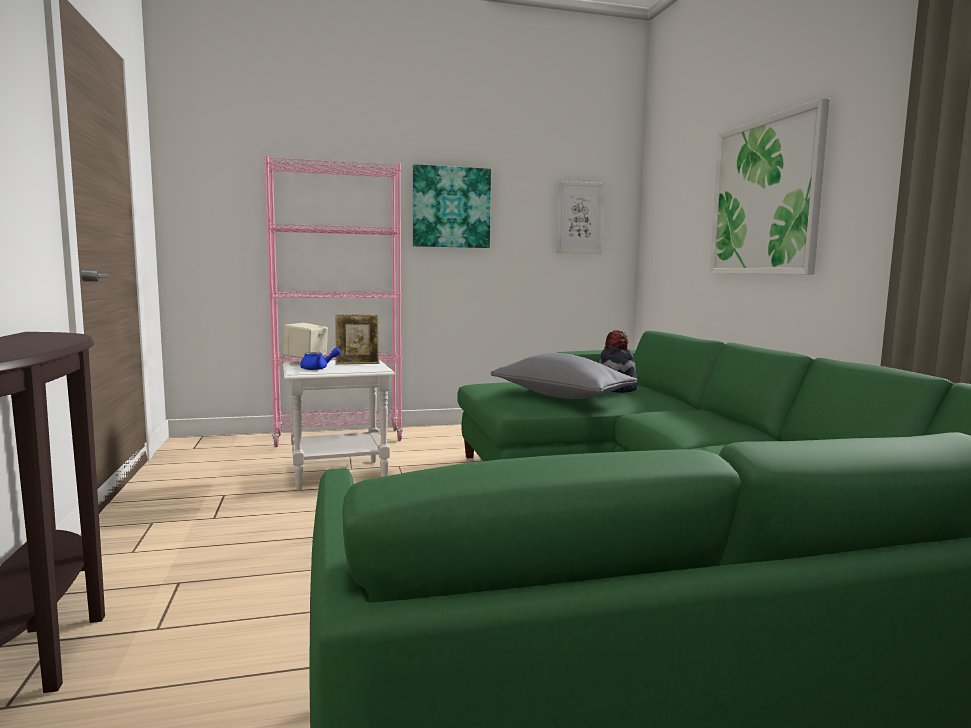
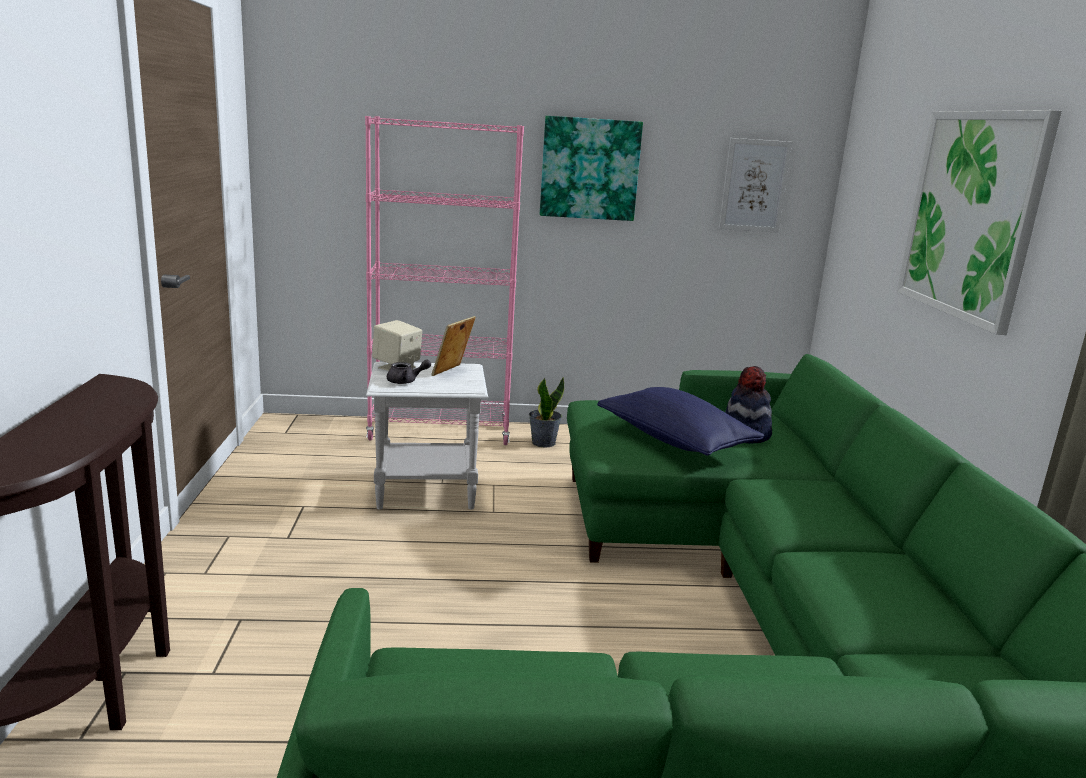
camera: 10 degrees right, 10 degrees up
(318, 368) = (406, 381): blue teapot -> grey teapot
(357, 363) = (452, 372): picture frame -> picture frame turned 120 degrees clockwise
(431, 437) = (543, 442): none -> potted plant
(561, 396) = (674, 440): grey pillow -> blue pillow

